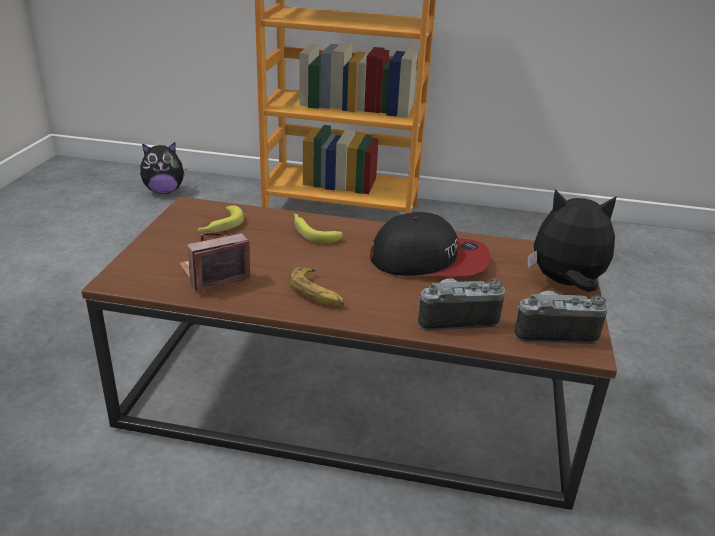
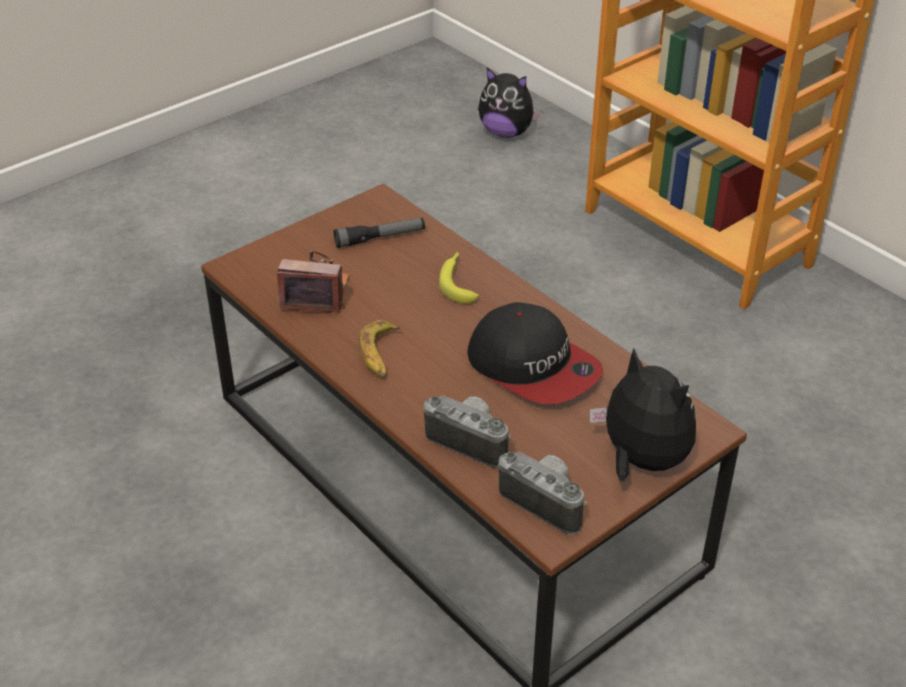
camera: 40 degrees right, 10 degrees up
(220, 226) = (380, 238): banana -> flashlight

